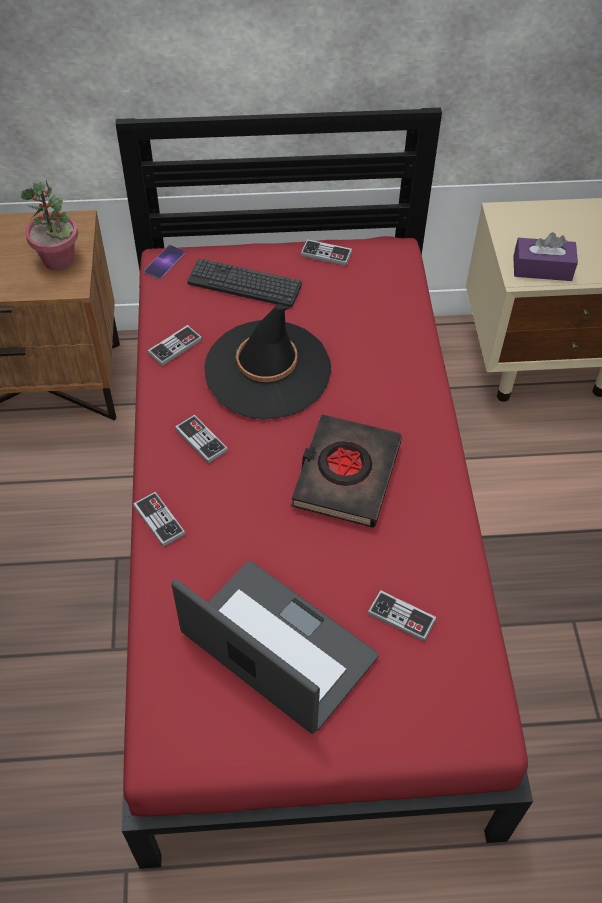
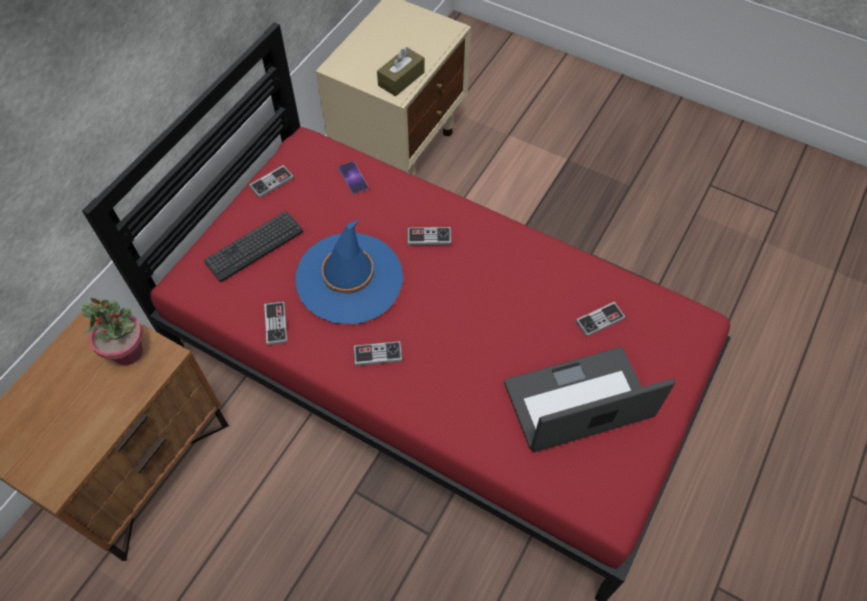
camera: 55 degrees left, 5 degrees up
(159, 520) = (427, 419): game controller -> game controller (429, 237)
(165, 262) = (183, 285): phone -> phone (353, 177)
(267, 370) = (349, 278): black hat -> blue hat
(345, 475) = (474, 286): black book -> none
(542, 268) = (401, 79): purple tissue box -> brown tissue box

